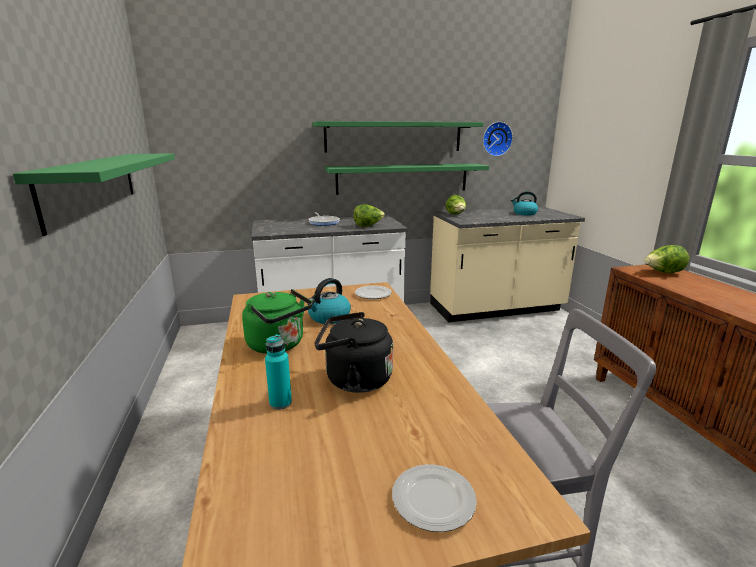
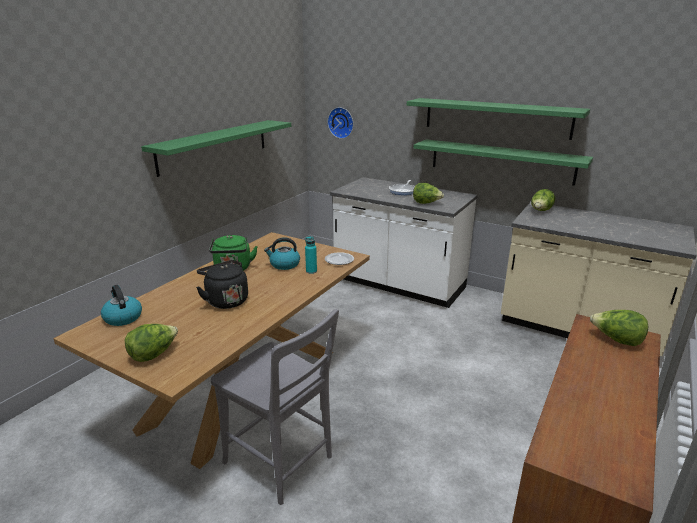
camera: 45 degrees right, 5 degrees up
(280, 403) = (183, 295): turquoise bottle -> turquoise bottle (311, 271)
(432, 500) = (153, 354): plate -> lettuce
(496, 139) = (627, 131): wall clock -> wall clock (341, 122)
(524, 213) = (627, 229): kettle -> kettle (122, 317)

